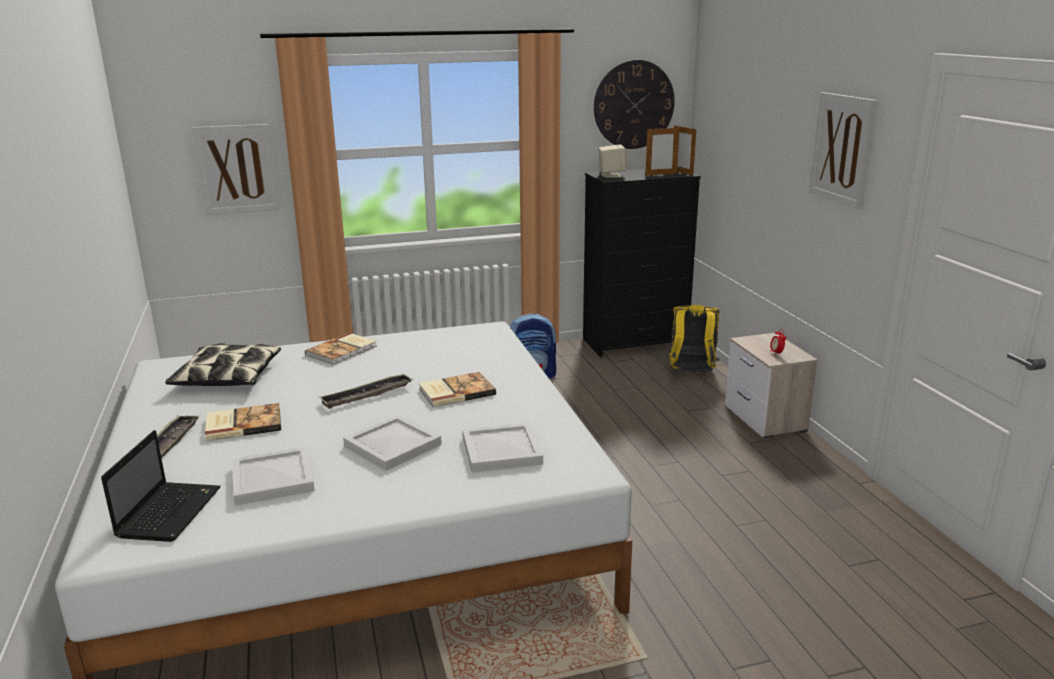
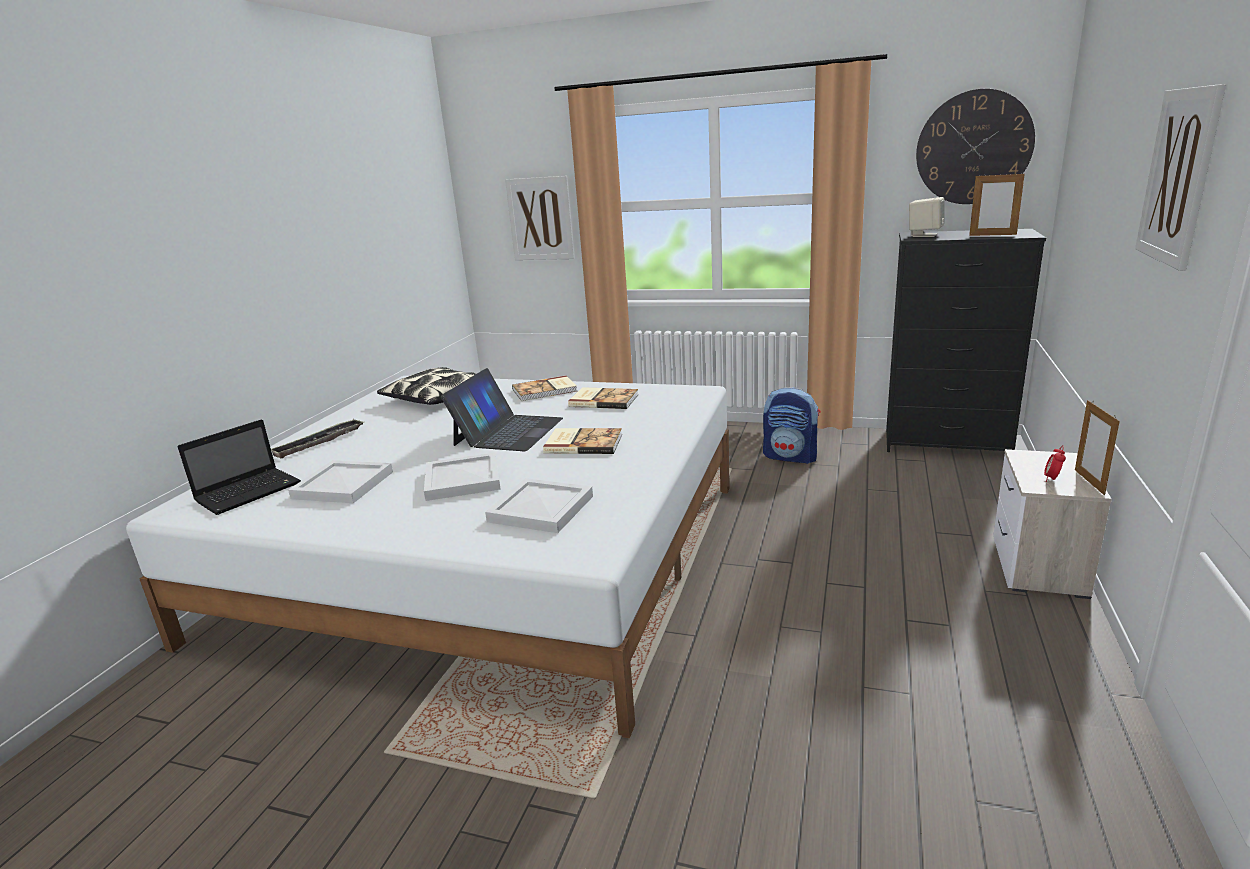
camera: 35 degrees right, 0 degrees up
(243, 424) = (391, 436): book -> book (603, 400)
(367, 395) = (508, 431): tray -> laptop
(682, 172) = (1026, 234): picture frame -> picture frame (1089, 482)
(691, 373) = (986, 490): yellow backpack -> none

